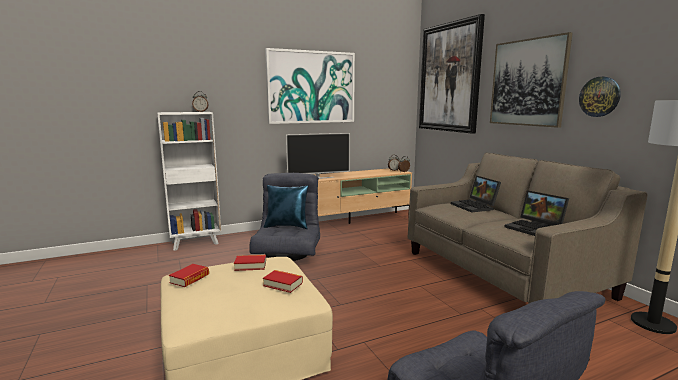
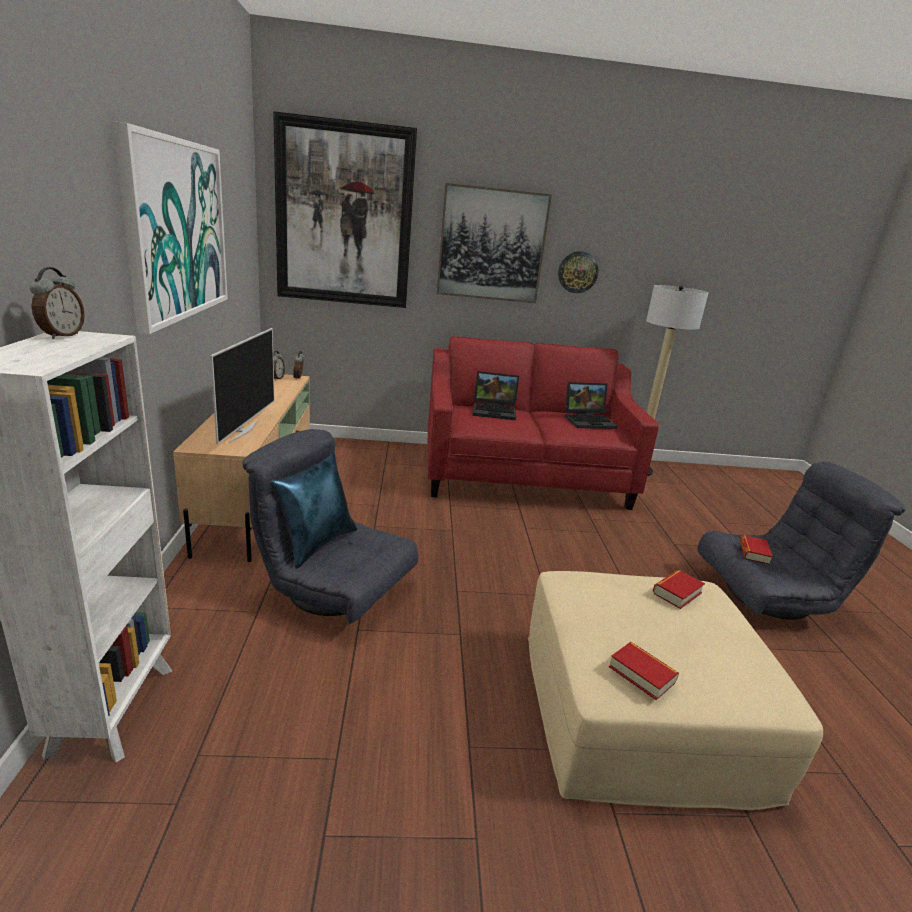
camera: 70 degrees left, 10 degrees up
(250, 266) = (605, 605): book -> book (754, 553)
(502, 273) = (524, 477): beige sofa -> red sofa

